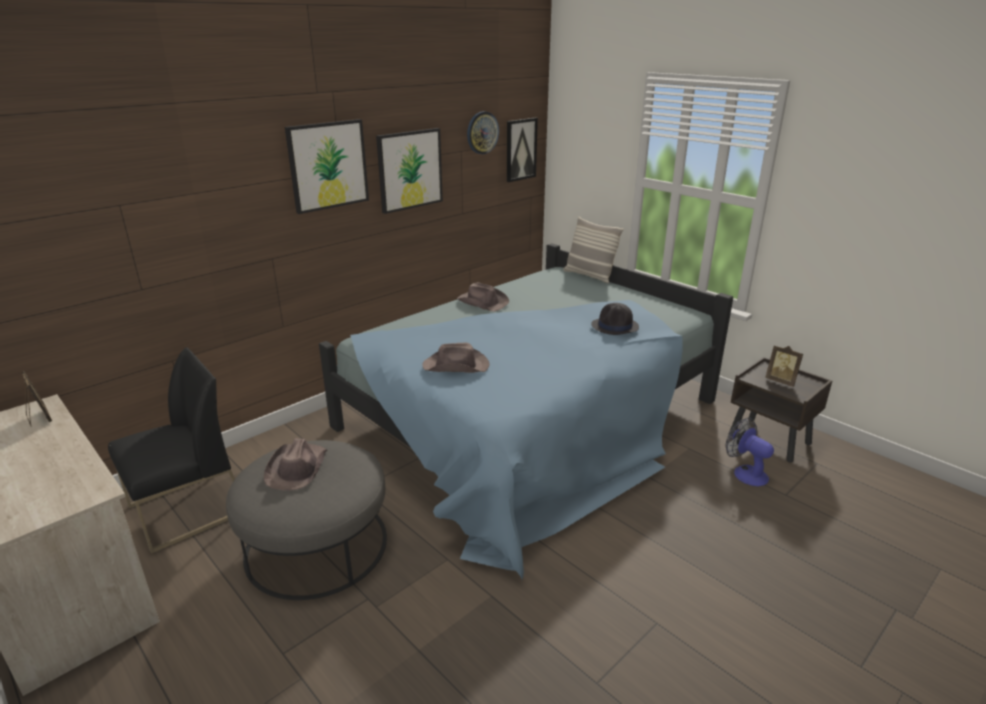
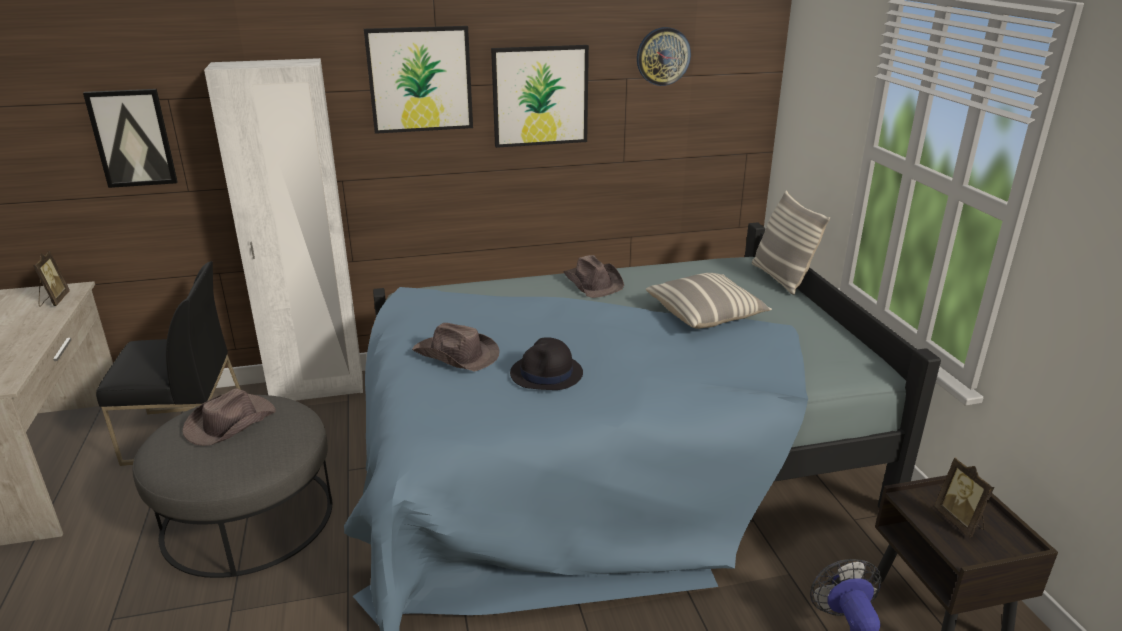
camera: 30 degrees right, 0 degrees up
(272, 443) = (317, 389): none -> white wardrobe
(520, 149) = (730, 84): picture -> picture (132, 138)
(574, 305) = (706, 314): none -> pillow
(615, 326) = (719, 358): black hat -> black hat (546, 374)

